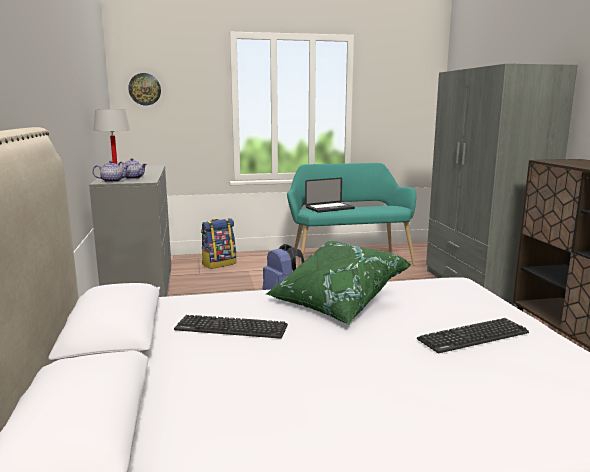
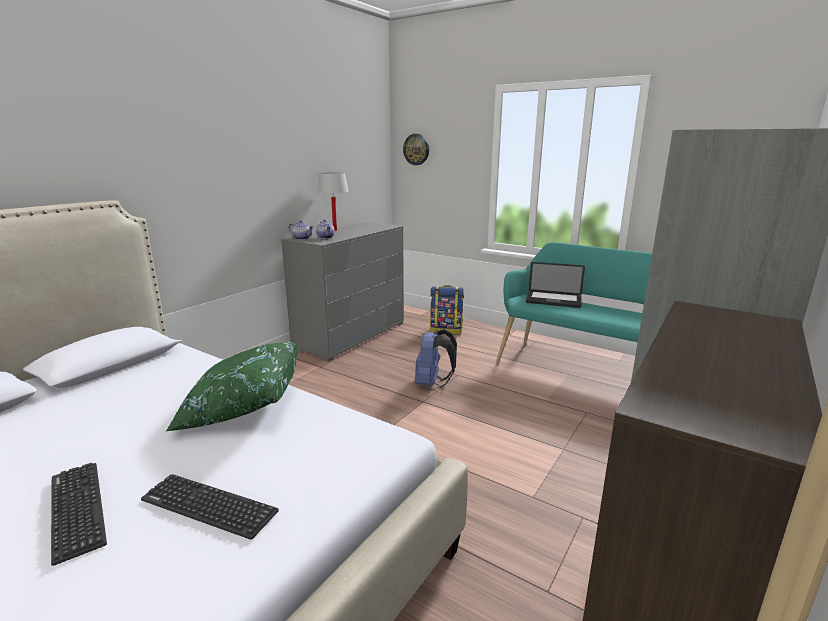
camera: 45 degrees right, 5 degrees up
(231, 328) = (141, 393): keyboard -> keyboard (77, 509)

